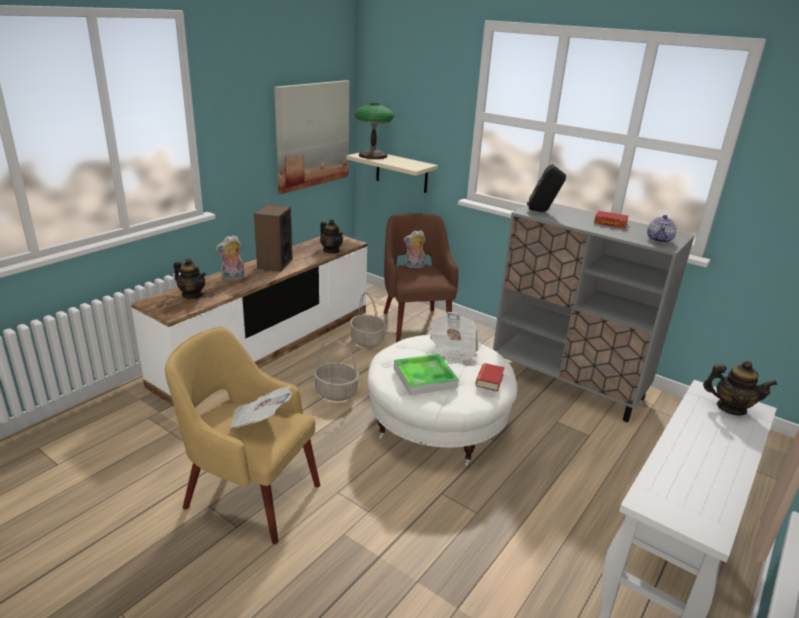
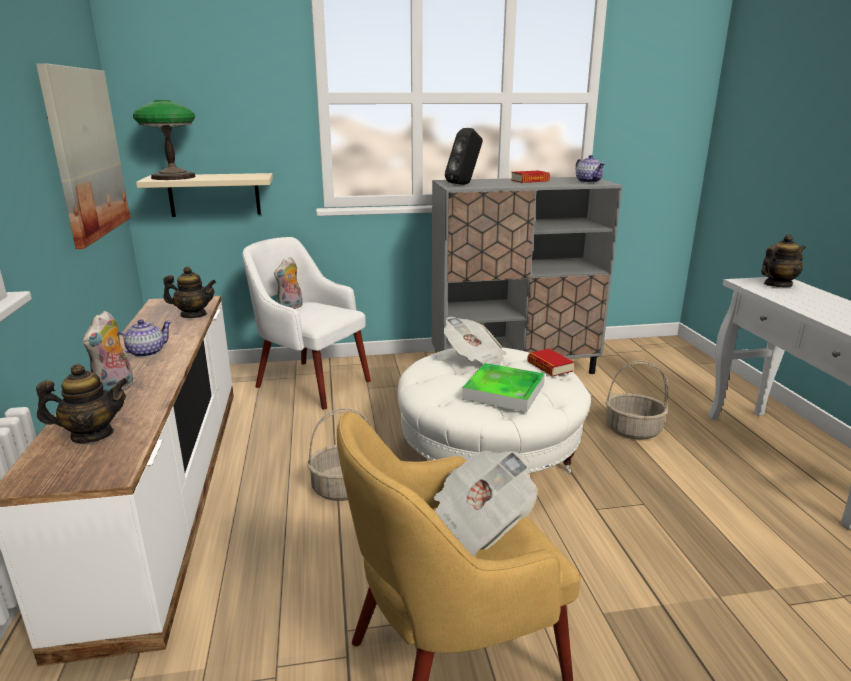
camera: 45 degrees left, 5 degrees down
(274, 264) = (145, 352): speaker -> teapot
(367, 341) = (286, 421): basket -> basket (633, 430)
(415, 325) = (310, 383): brown armchair -> white armchair

